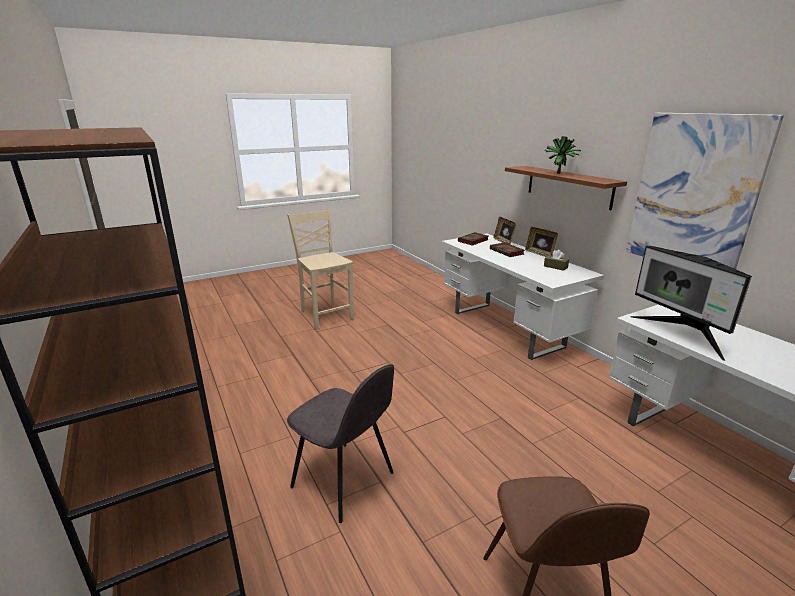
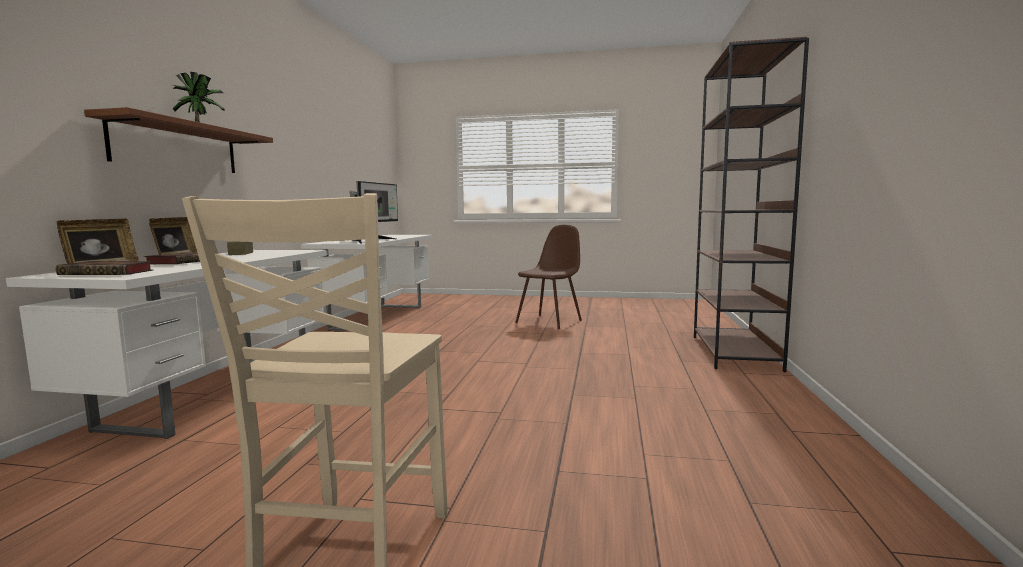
camera: 140 degrees left, 15 degrees down
(345, 481) = (606, 357): grey chair -> none
(693, 193) = (284, 149): picture -> none

